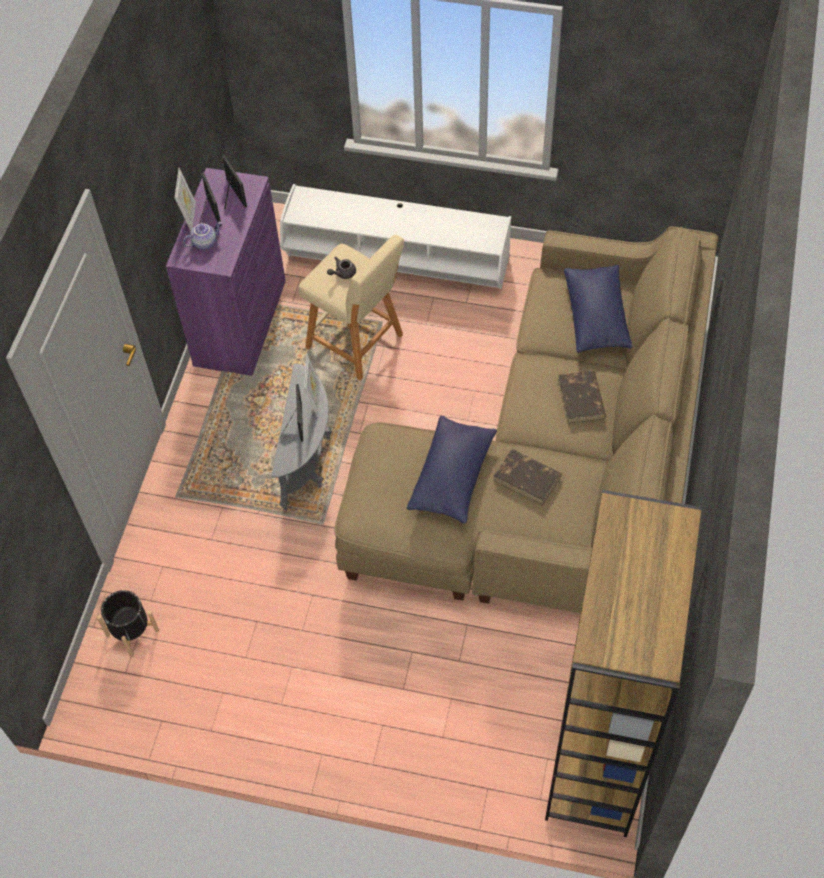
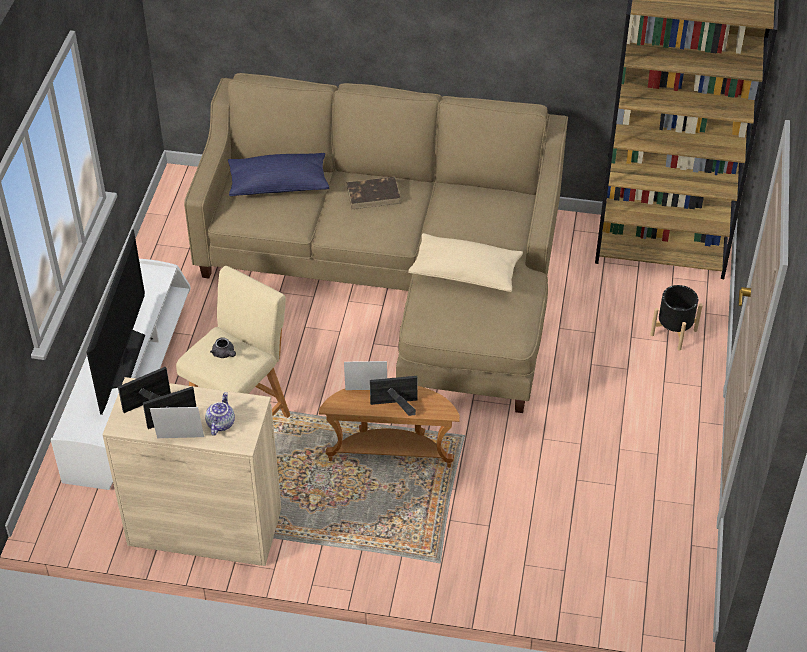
camera: 95 degrees left, 10 degrees down
(132, 632) = (603, 581): black planter -> black planter (674, 332)
(204, 242) = (220, 423): teapot -> teapot turned 45 degrees clockwise
(240, 322) = (205, 527): purple cabinet -> beige cabinet
(308, 461) = (390, 452): grey side table -> brown side table
(383, 223) = (122, 358): none -> television
(452, 477) = (465, 273): blue pillow -> beige pillow
(527, 478) = (463, 225): brown book -> none

